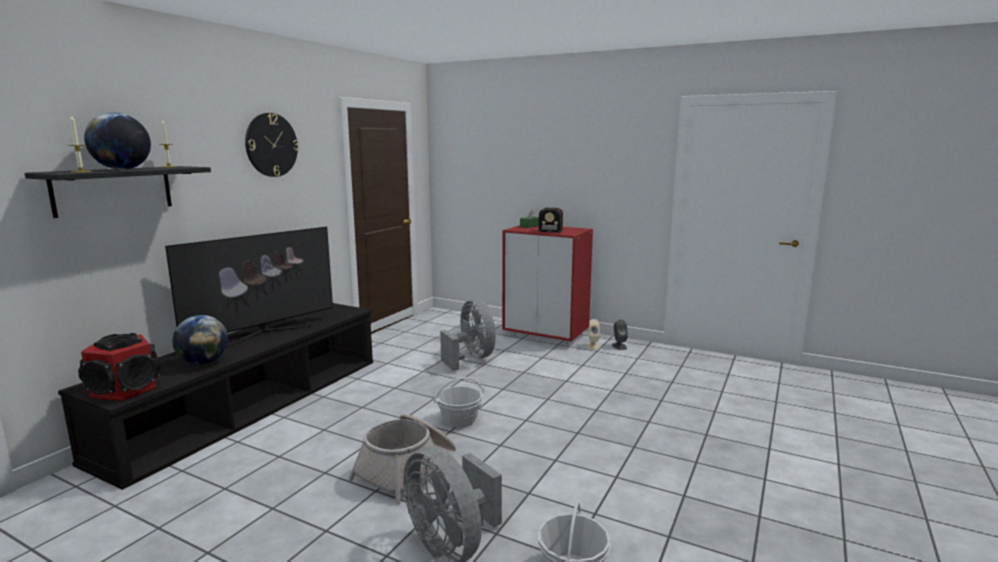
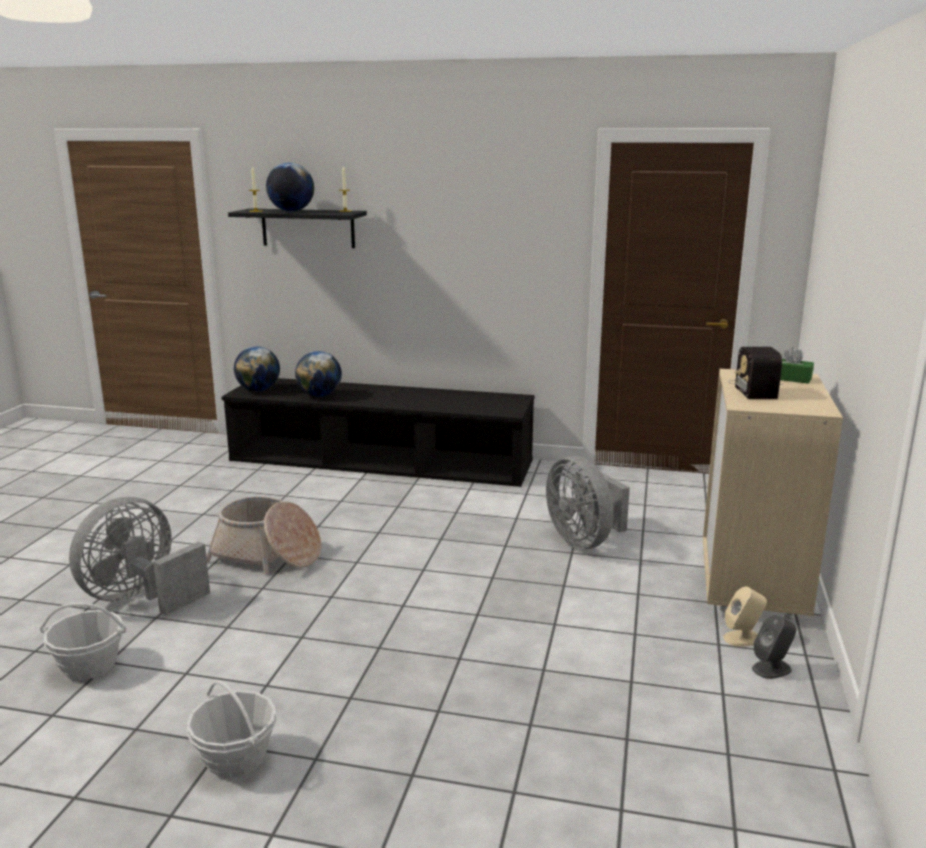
camera: 75 degrees right, 5 degrees up
(125, 389) = (258, 390): speaker -> globe
(262, 333) = (406, 395): television -> none
(271, 145) = (476, 193): wall clock -> none
(459, 420) = (386, 563): basket -> basket (236, 758)
(471, 358) = (584, 541): grey fan -> grey fan turned 105 degrees clockwise
(546, 335) = (752, 587): red cabinet -> beige cabinet

